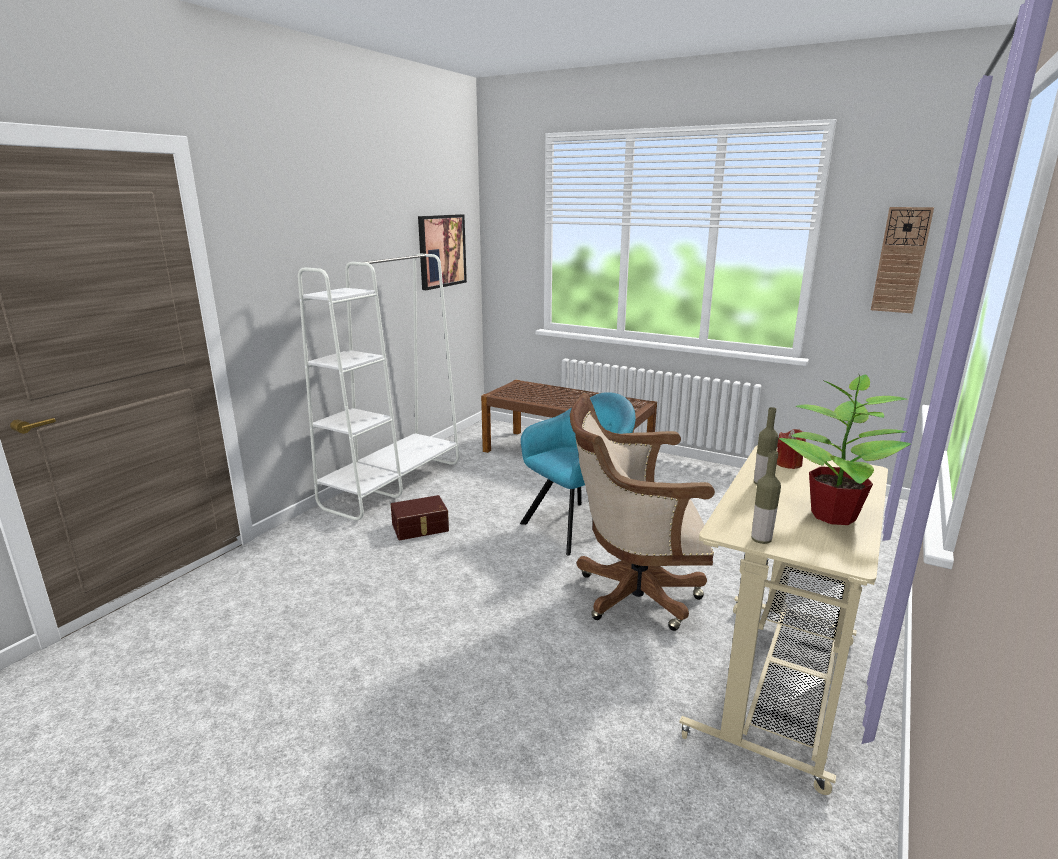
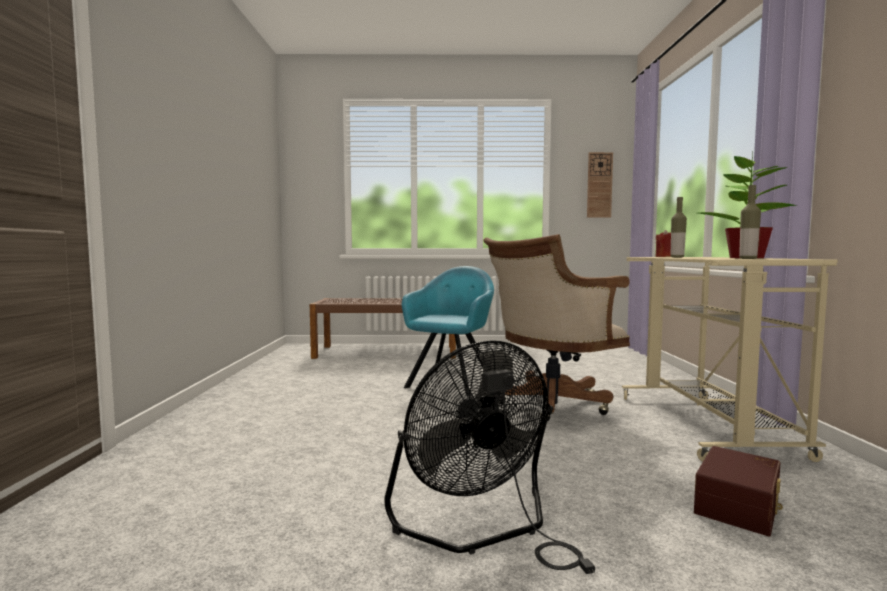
camera: 30 degrees left, 15 degrees down
(393, 485) = (248, 386): white clothes rack -> none
(401, 726) = (493, 527): none -> black fan
(420, 528) = (315, 404): brown storage box -> brown storage box (739, 506)
(441, 251) = (260, 179): picture -> none

